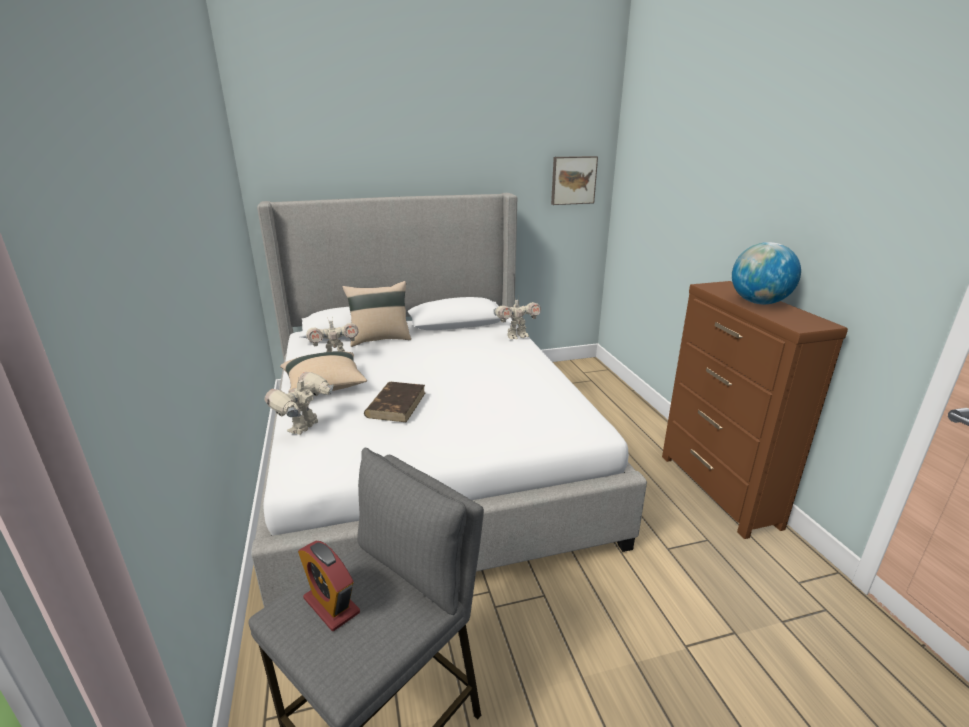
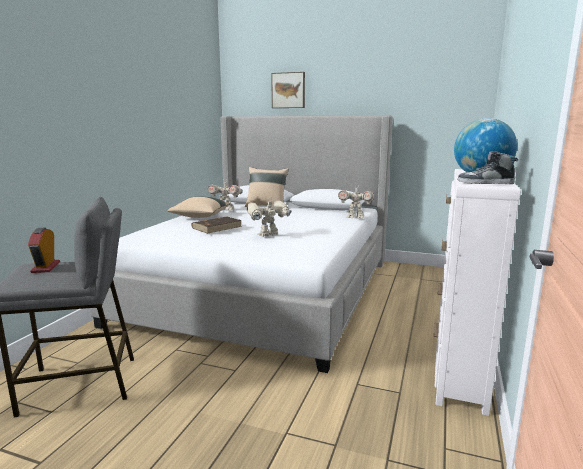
camera: 35 degrees right, 10 degrees down
(305, 428) = (160, 227): toy robot -> toy robot (268, 235)
(573, 180) = (452, 108): picture -> picture (288, 90)
(718, 490) = (460, 371): brown dresser -> white dresser
(799, 320) = (485, 183): none -> shoe

